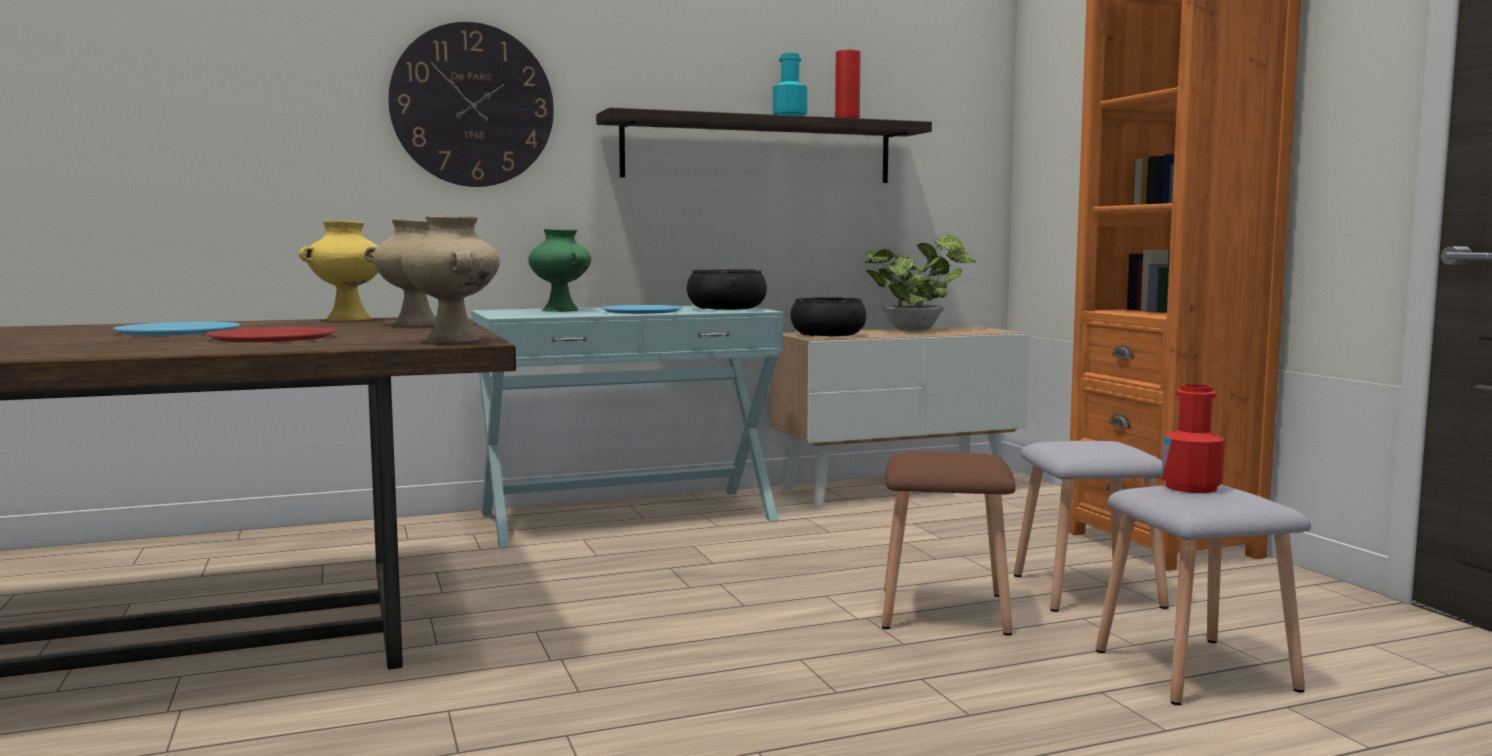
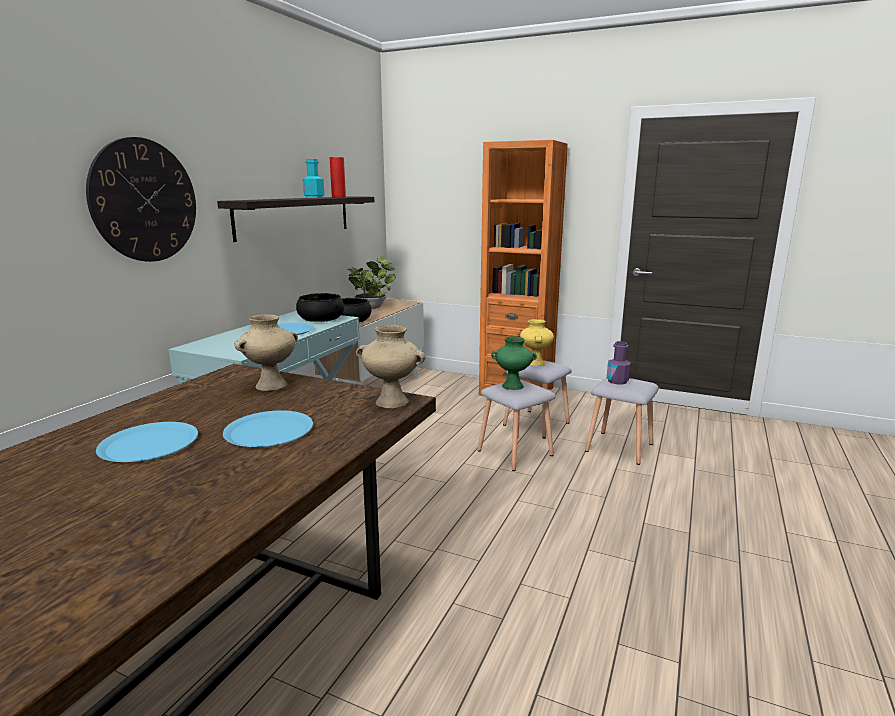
camera: 45 degrees left, 10 degrees up
(273, 337) = (269, 430): red plate -> blue plate
(349, 319) = (185, 388): yellow vase -> yellow vase (535, 363)
(561, 310) = (237, 338): green vase -> green vase (513, 386)
(947, 610) = (515, 452): brown stool -> grey stool
(1191, 487) = (617, 381): red bottle -> purple bottle

